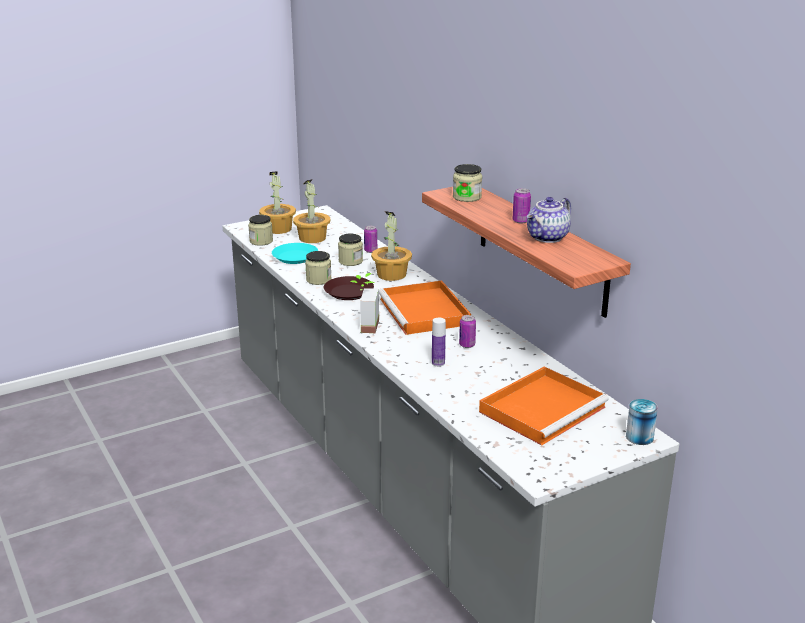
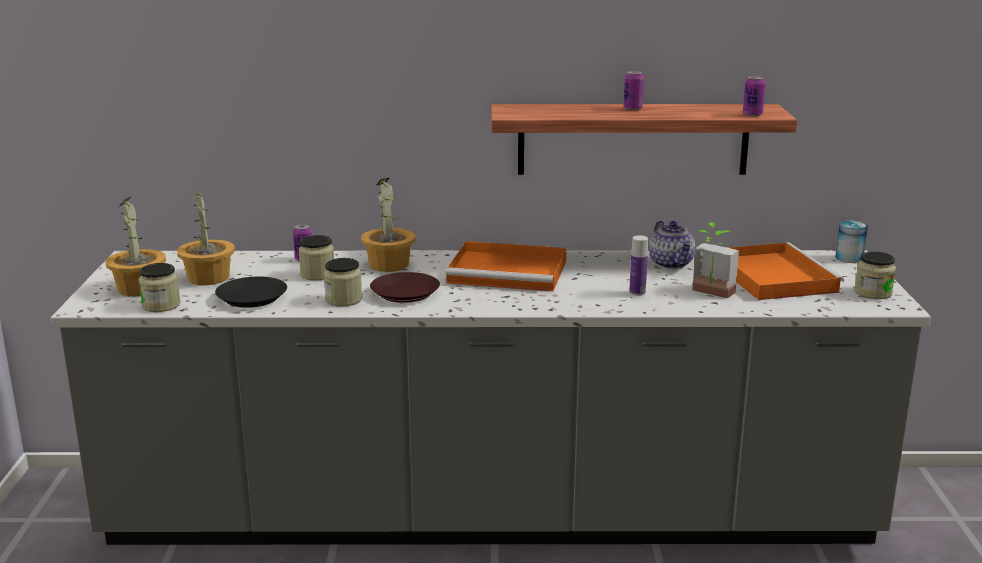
camera: 60 degrees left, 5 degrees down
(295, 257) = (251, 298): turquoise plate -> black plate
(363, 326) = (505, 304): potted plant -> potted plant (710, 294)
(467, 197) = (536, 110): jar -> jar (872, 293)
(467, 345) = (610, 273): can -> can (752, 114)
(548, 238) = (689, 109): teapot -> teapot (672, 264)

